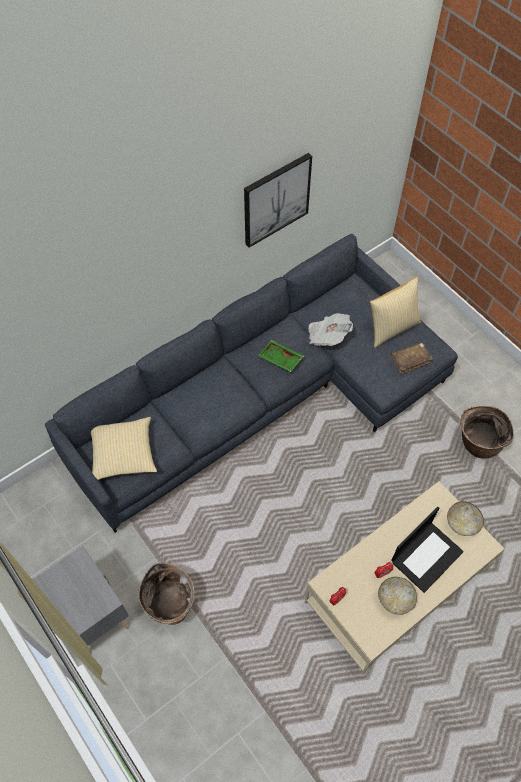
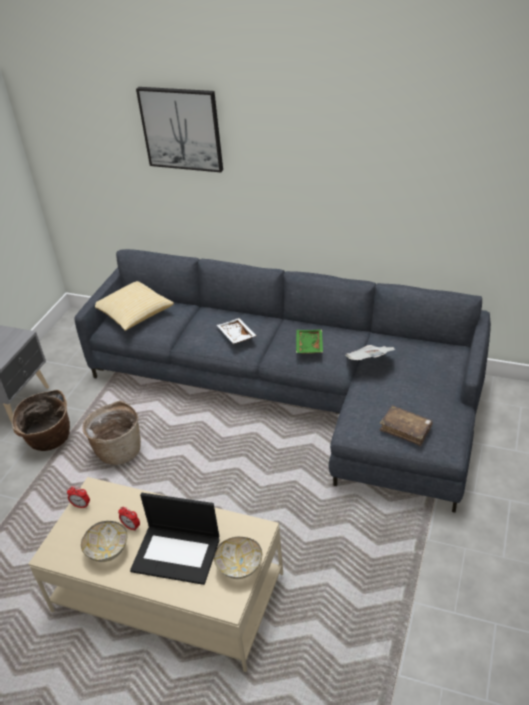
camera: 60 degrees right, 20 degrees down
(225, 397) = (236, 336): none -> white tray
(276, 199) = (389, 184): picture -> picture (181, 129)
(391, 328) = (430, 398): pillow -> none
(477, 443) = (407, 583): basket -> basket (118, 450)

